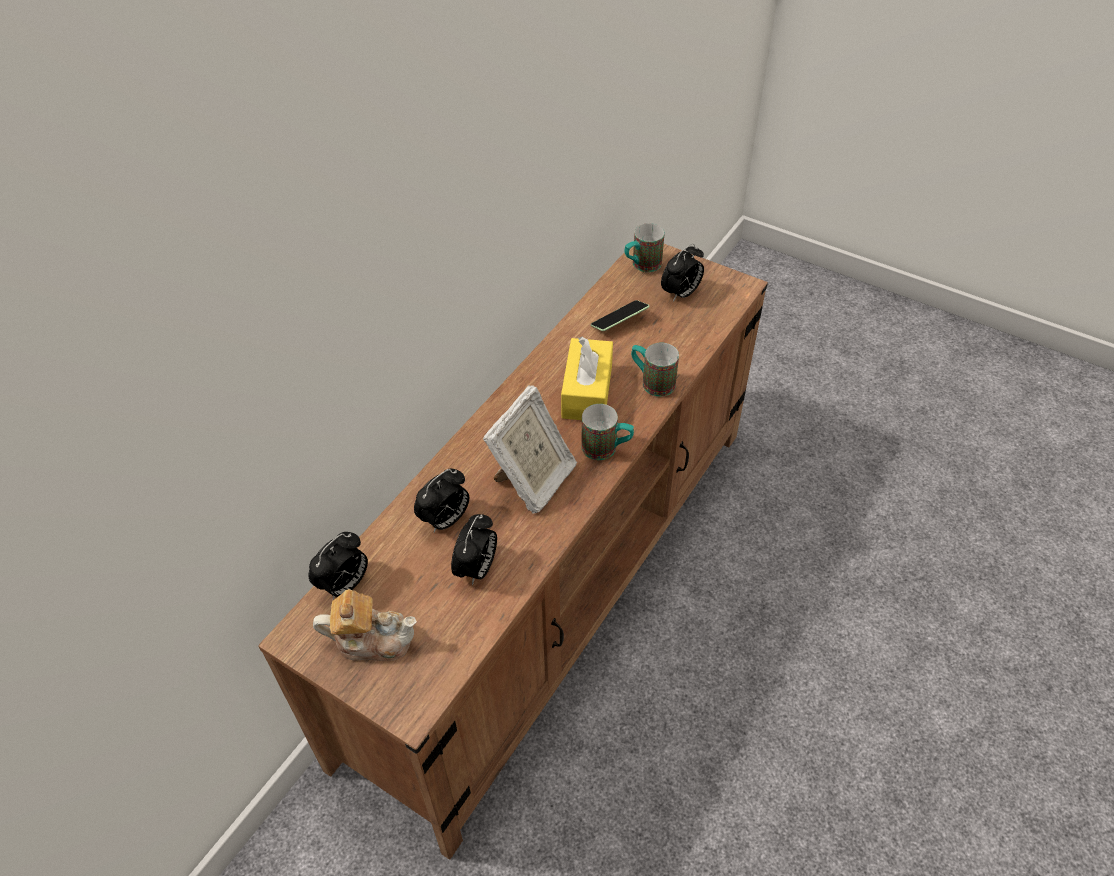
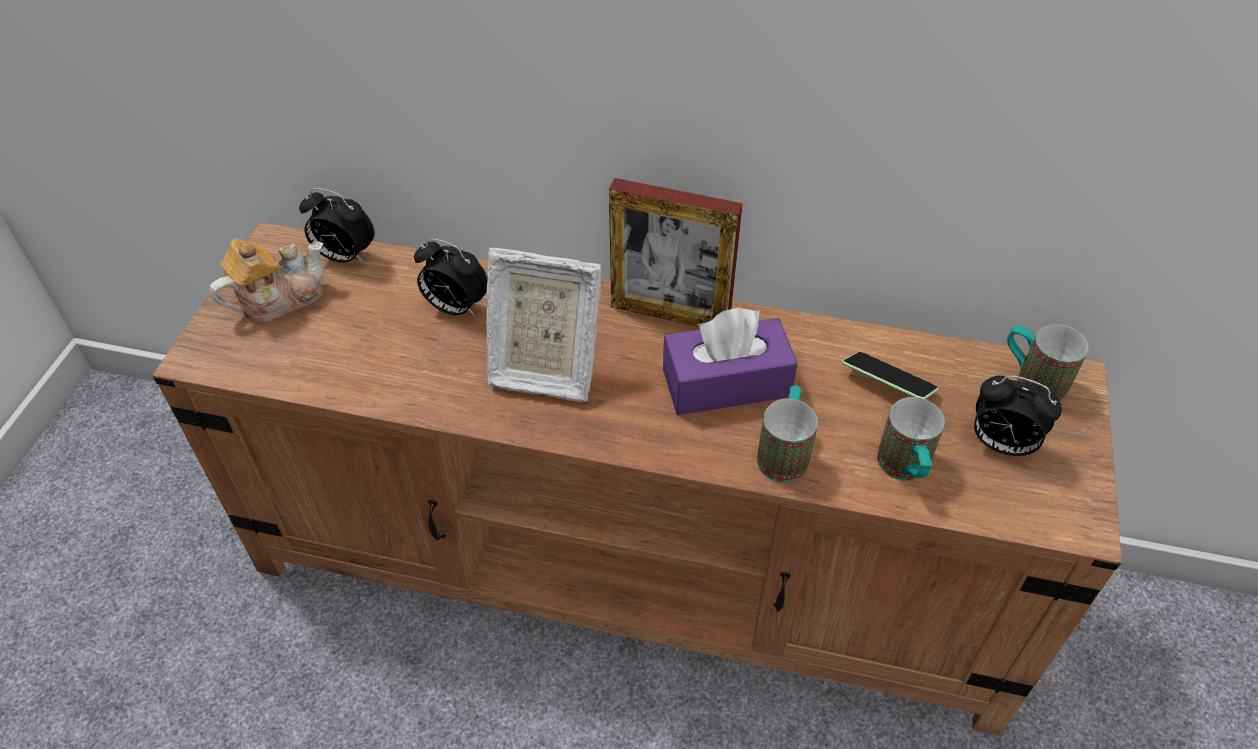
camera: 70 degrees right, 0 degrees up
(372, 640) = (278, 299): teapot -> teapot turned 105 degrees counterclockwise
(477, 569) = (392, 356): alarm clock -> none
(514, 401) = (670, 314): none -> picture frame
(587, 391) = (726, 383): yellow tissue box -> purple tissue box
(606, 449) = (629, 430): mug -> mug (905, 470)

